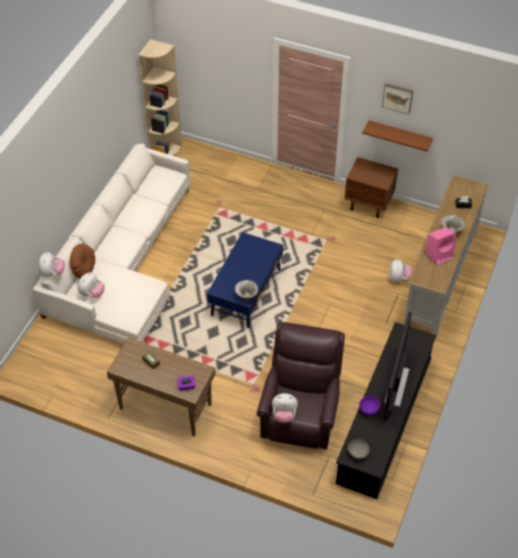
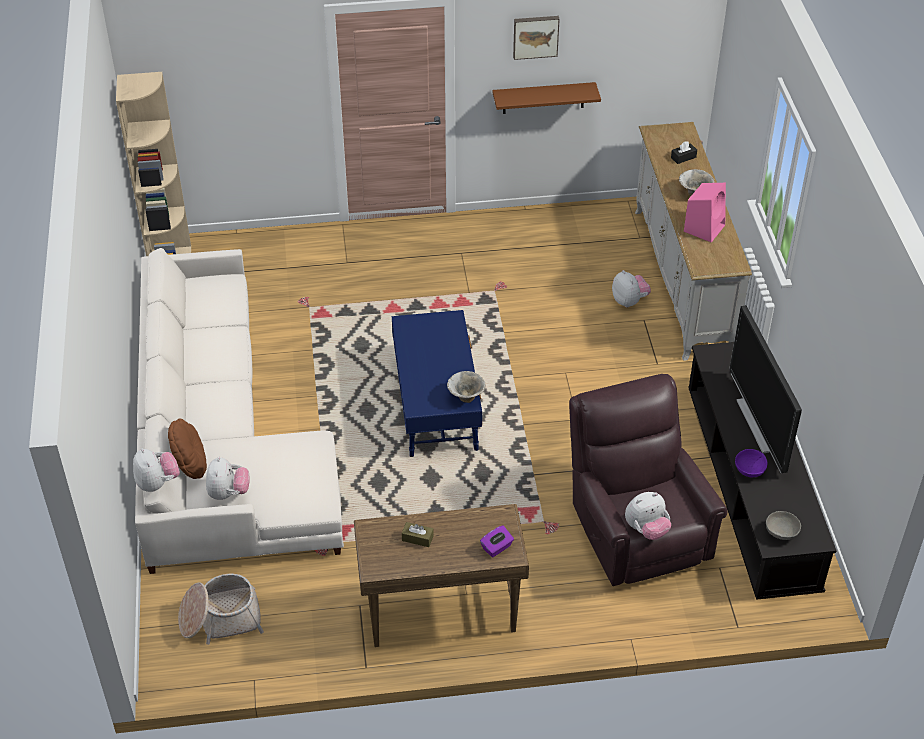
camera: 30 degrees left, 5 degrees down
(58, 357) = (220, 618): none -> basket
(369, 204) = (517, 224): brown nightstand -> none

